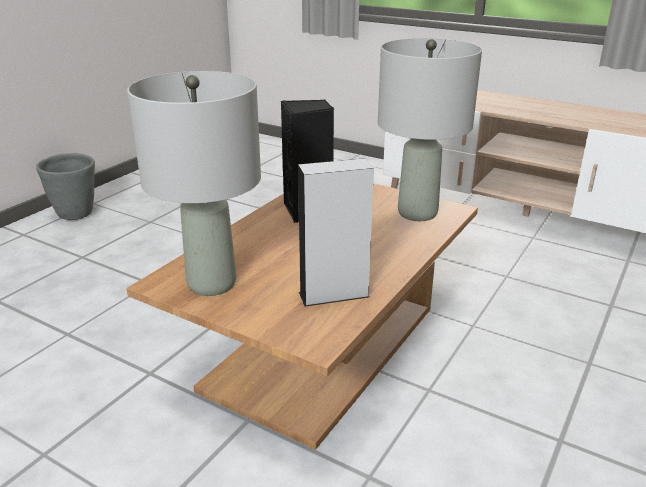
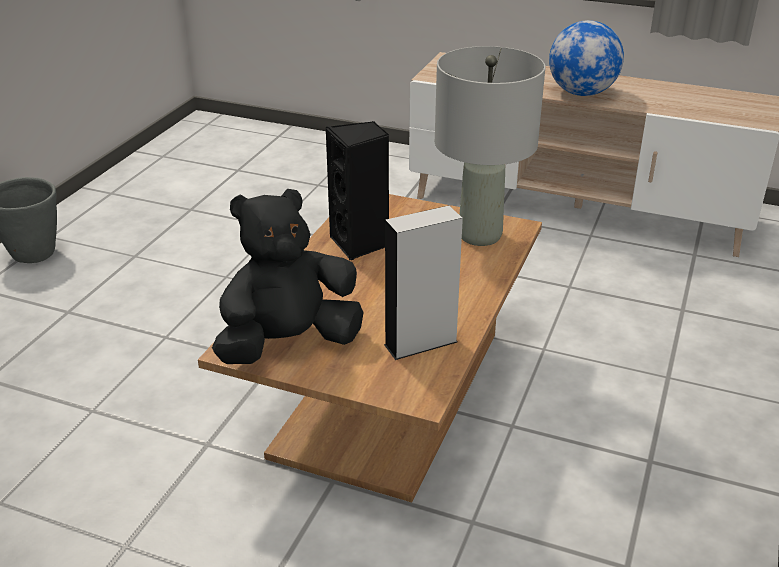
camera: 10 degrees left, 5 degrees up
(212, 283) = (289, 344): grey table lamp -> black plush toy
(532, 112) = (581, 93): none -> globe

